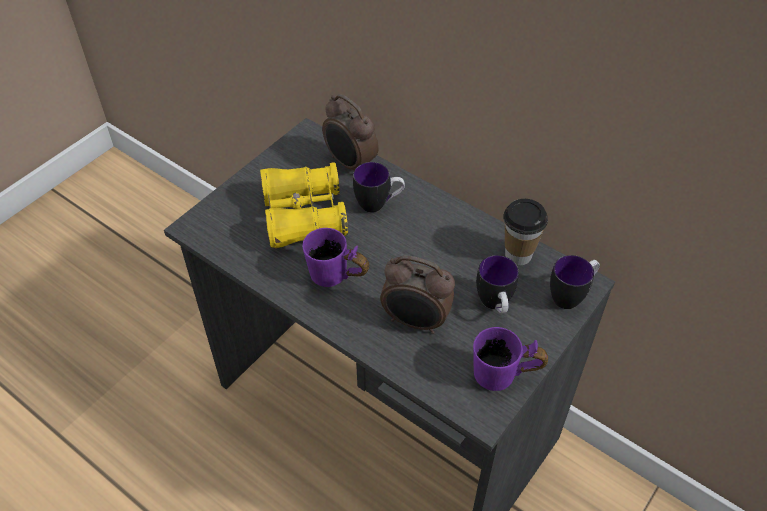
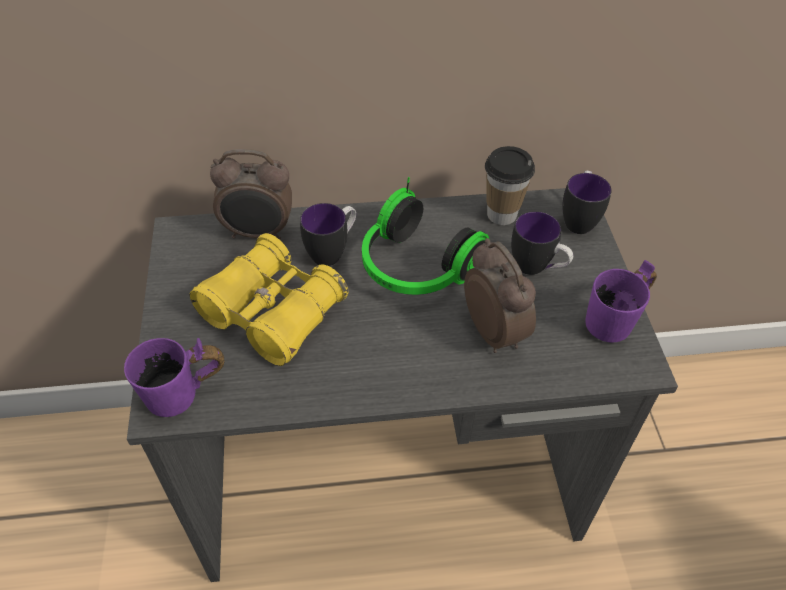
camera: 45 degrees left, 0 degrees up
(334, 280) = (379, 350): purple mug -> purple mug (185, 399)
(415, 249) = (414, 268): none -> headphones
(415, 322) = (494, 331): alarm clock -> alarm clock turned 90 degrees counterclockwise

